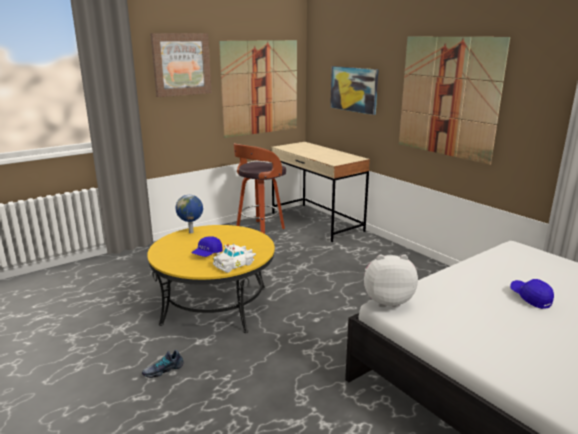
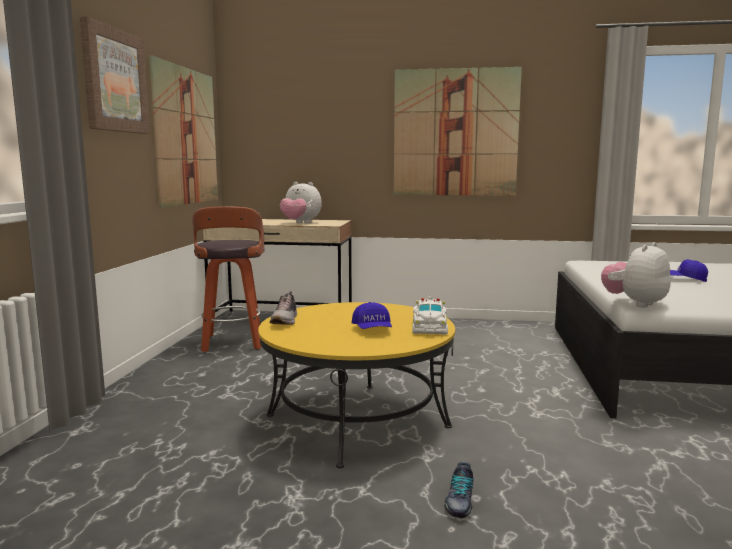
camera: 45 degrees left, 10 degrees down
(191, 232) = (285, 321): globe -> shoe
(323, 157) = (300, 223): none -> plush toy
(354, 89) = (313, 137): picture -> none

